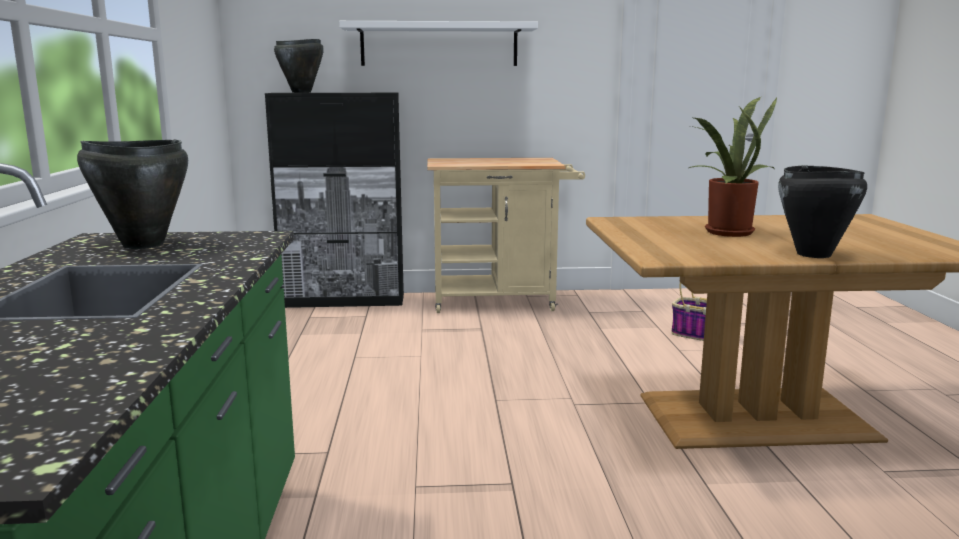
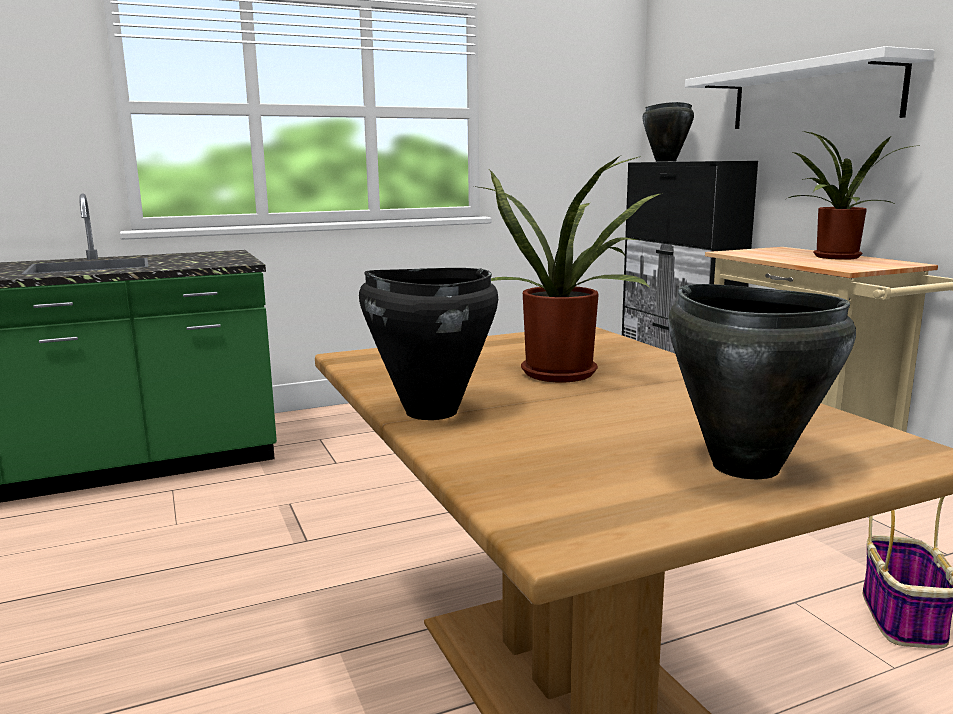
camera: 70 degrees right, 0 degrees up
(142, 245) = (206, 257): black cooking pot -> black cooking pot (744, 466)
(502, 160) = (835, 257): none -> potted plant

